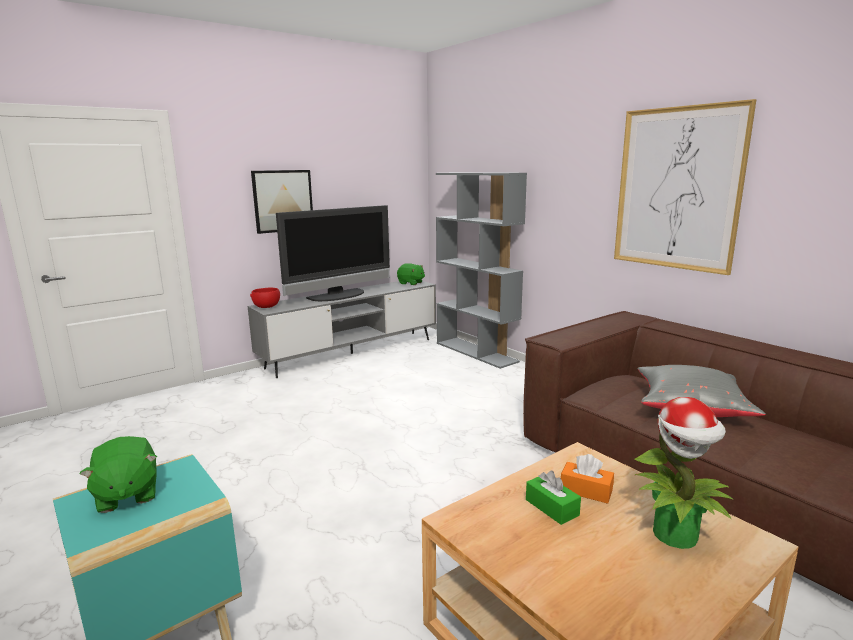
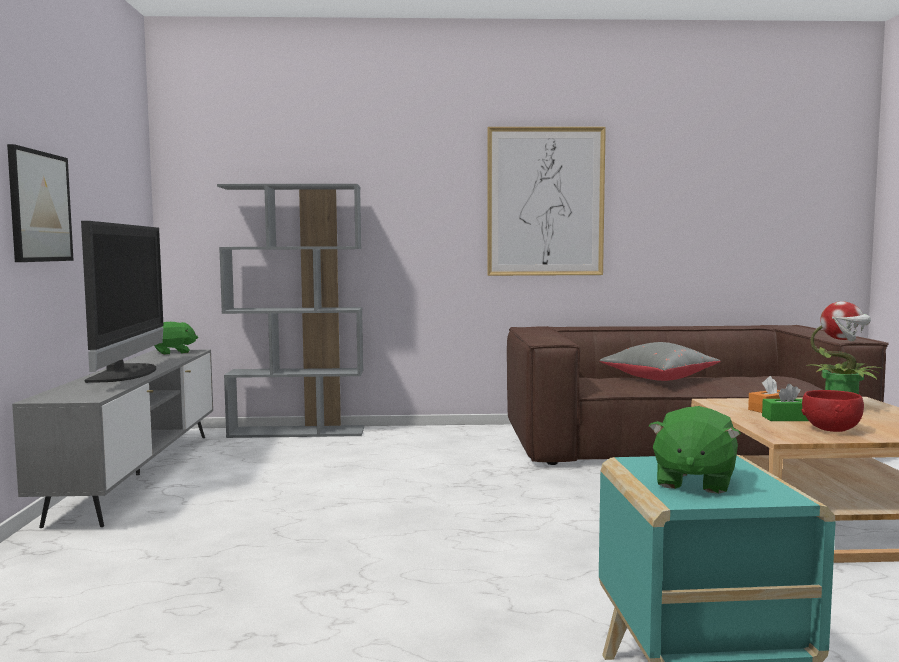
camera: 55 degrees left, 10 degrees down
(126, 495) = (693, 481): green plush toy -> green plush toy turned 105 degrees clockwise
(267, 307) = (61, 397): red bowl -> red bowl (831, 429)

